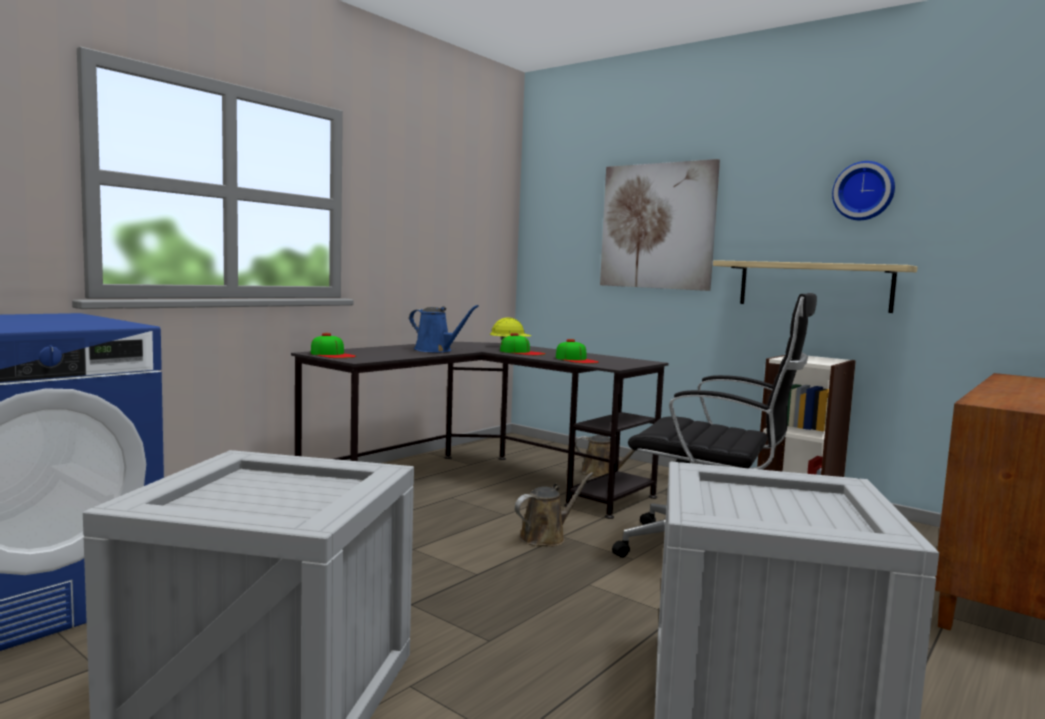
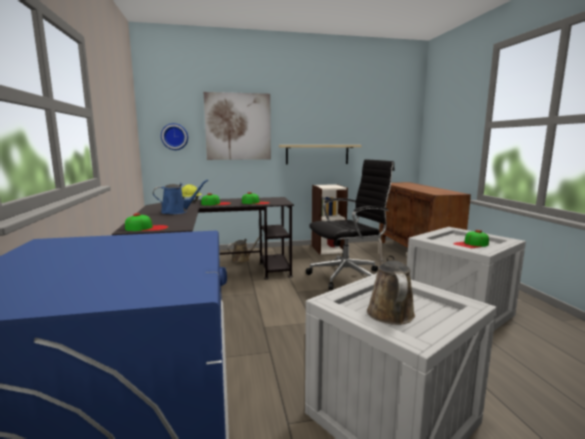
camera: 50 degrees left, 5 degrees up
(546, 537) = (293, 295): brown watering can -> brown watering can (389, 310)
(776, 513) = (471, 244): none -> cap
(864, 191) = (334, 113): wall clock -> wall clock (174, 136)

